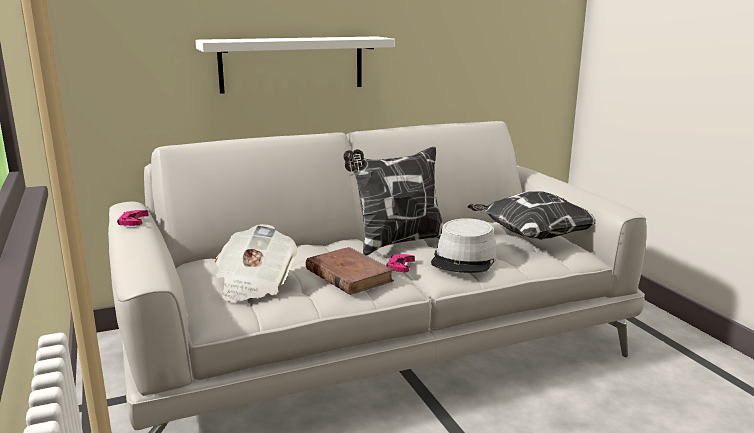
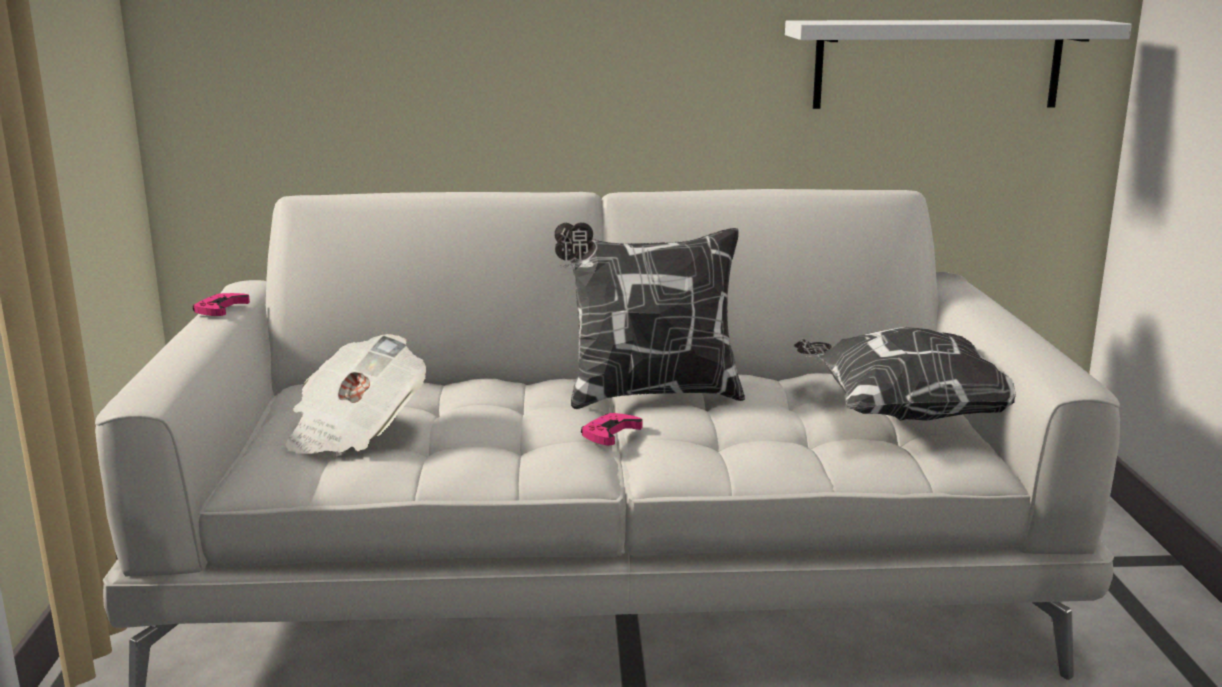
camera: 20 degrees right, 0 degrees up
(292, 64) = (532, 71): white shelf -> white shelf (937, 64)
(348, 275) = (510, 437): brown book -> none
(464, 259) = (733, 437): grey hat -> none

